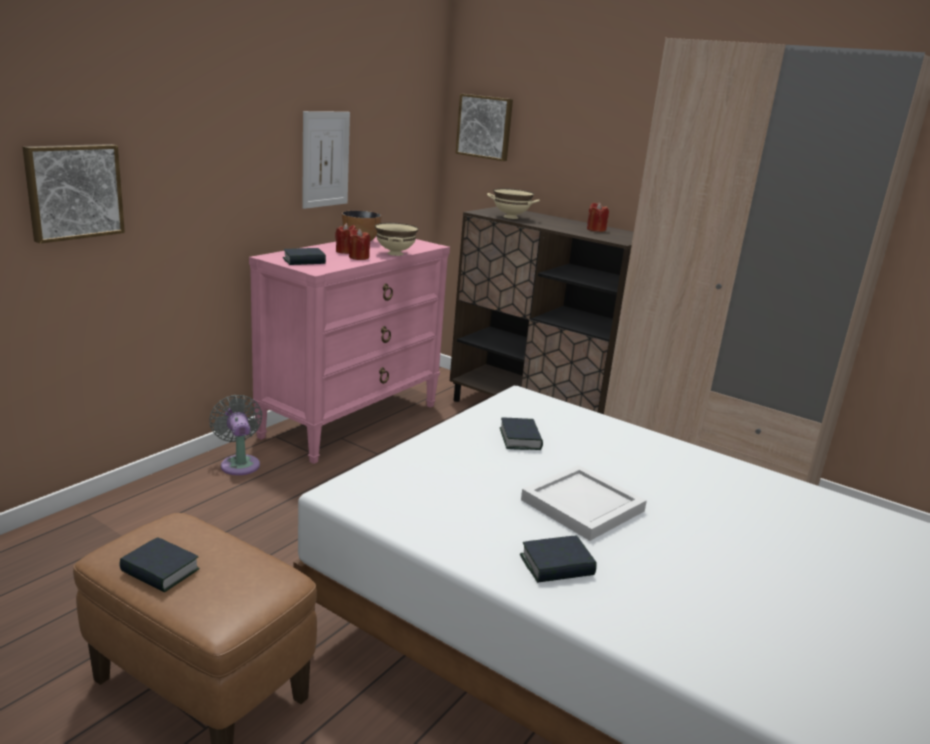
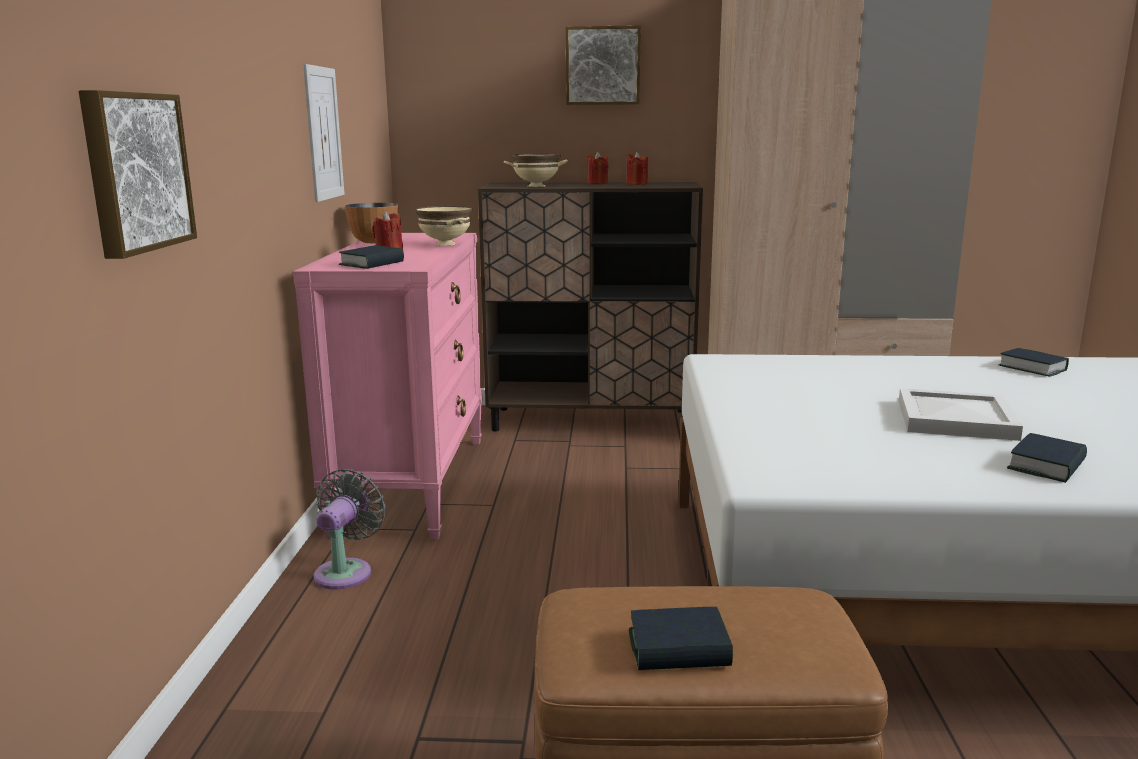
camera: 30 degrees left, 5 degrees down
(239, 463) = (346, 571): grey fan -> grey fan turned 75 degrees clockwise
(358, 257) = (419, 252): red candle -> red candle (597, 183)
(485, 127) = (450, 90): picture -> picture (602, 66)
(520, 439) = (795, 390): book -> book (1032, 368)

